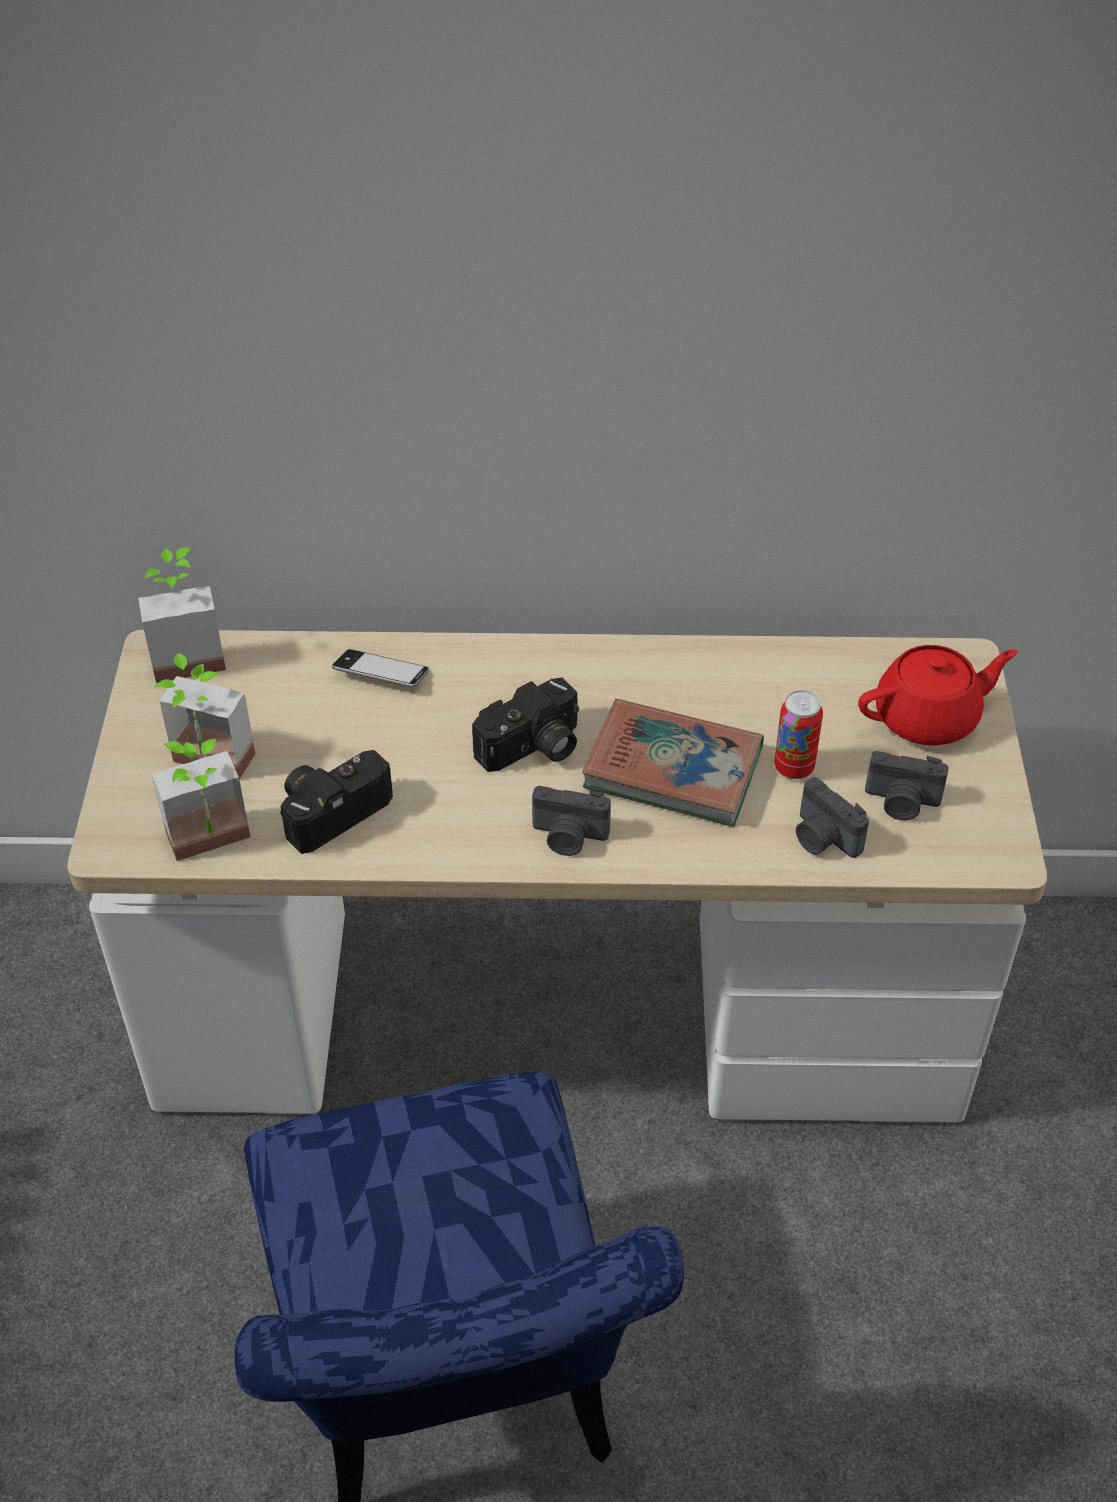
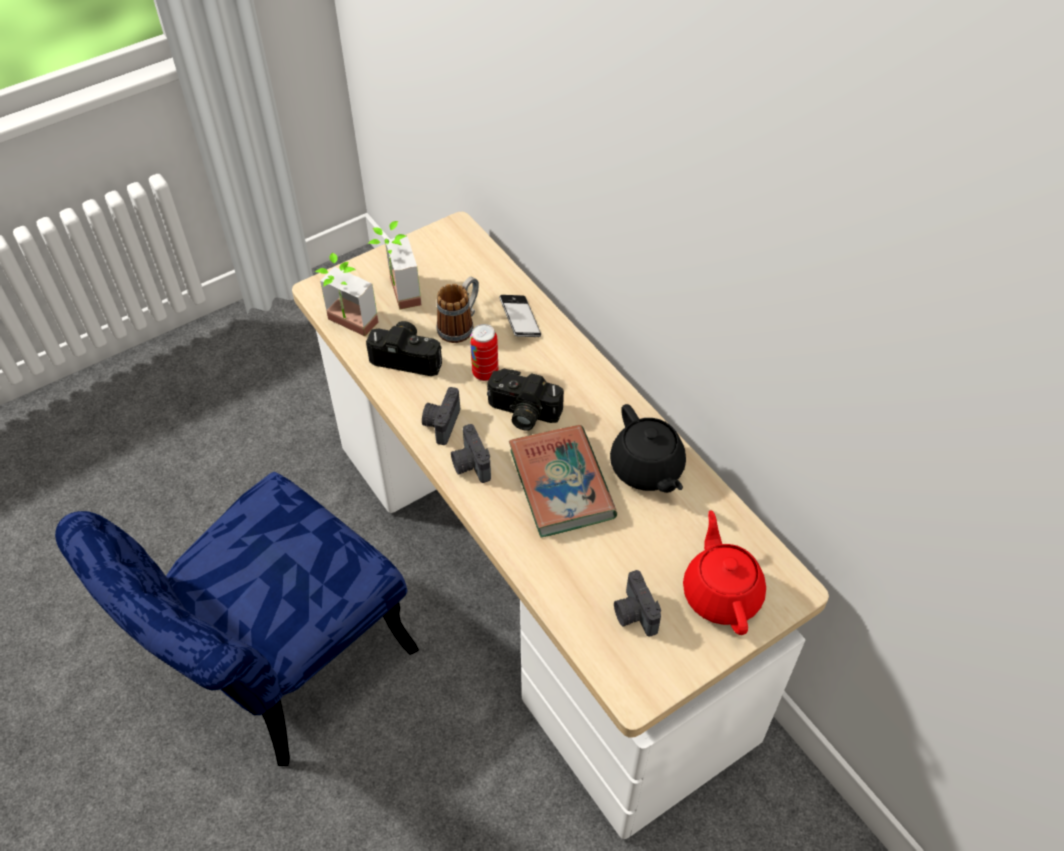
camera: 55 degrees right, 5 degrees up
(187, 654) = (465, 239): potted plant -> none
(332, 733) = (460, 325): none -> mug
(714, 686) = (647, 469): none -> black teapot
(793, 767) = (614, 543): can -> can (485, 373)
(822, 838) = (569, 587): camera -> camera (441, 424)
(928, 718) = (721, 593): red teapot -> red teapot turned 135 degrees counterclockwise

